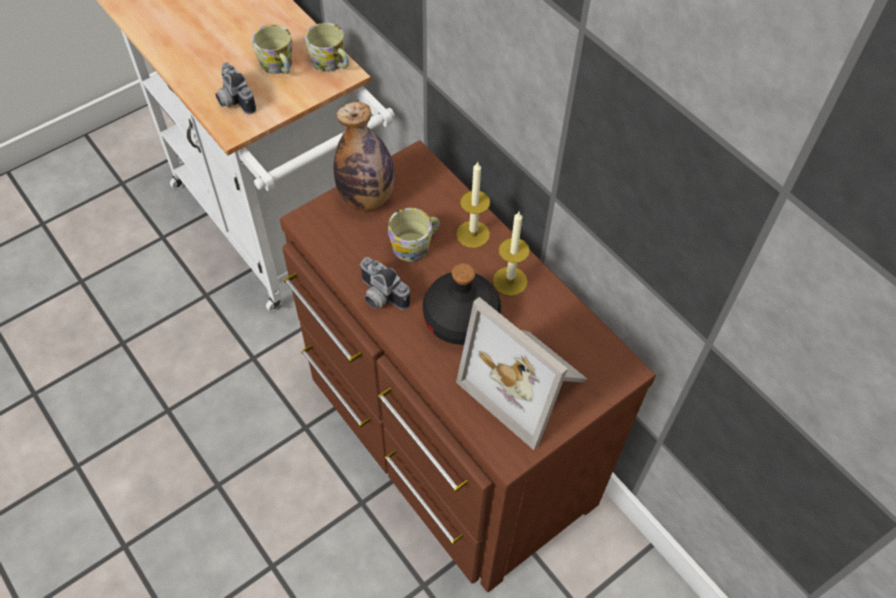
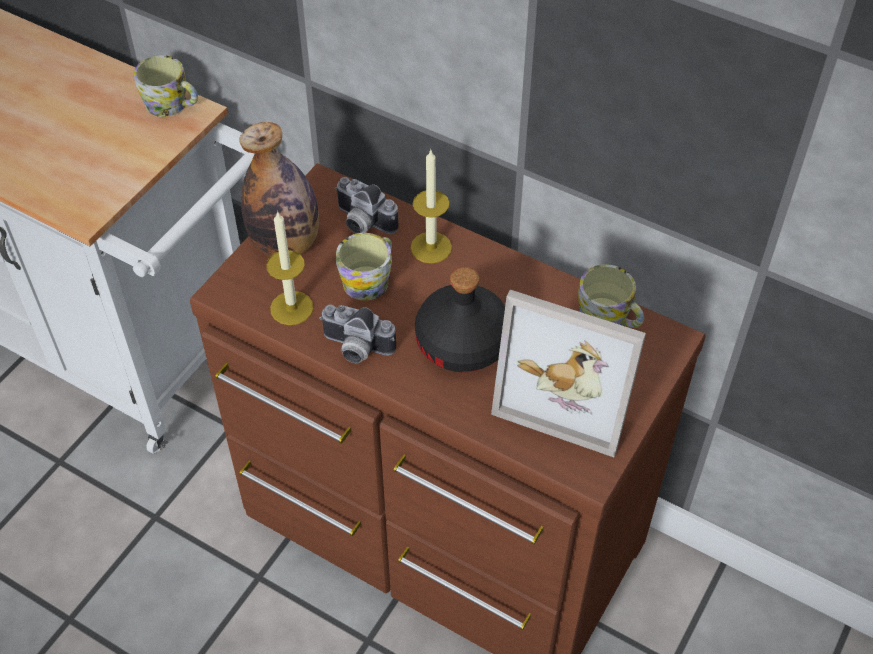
camera: 20 degrees left, 5 degrees down
(233, 100) = (68, 180): camera -> camera (361, 223)
(278, 66) = (107, 126): mug -> mug (609, 319)
(510, 281) = (498, 285): candle -> candle (291, 308)

